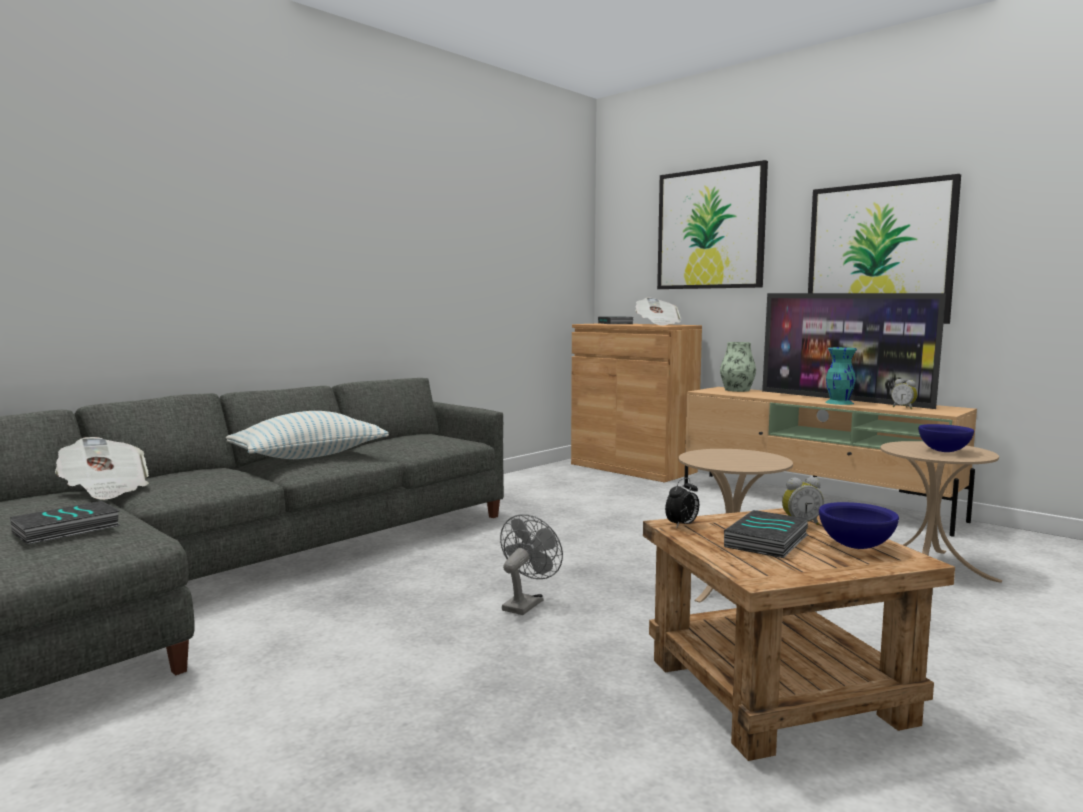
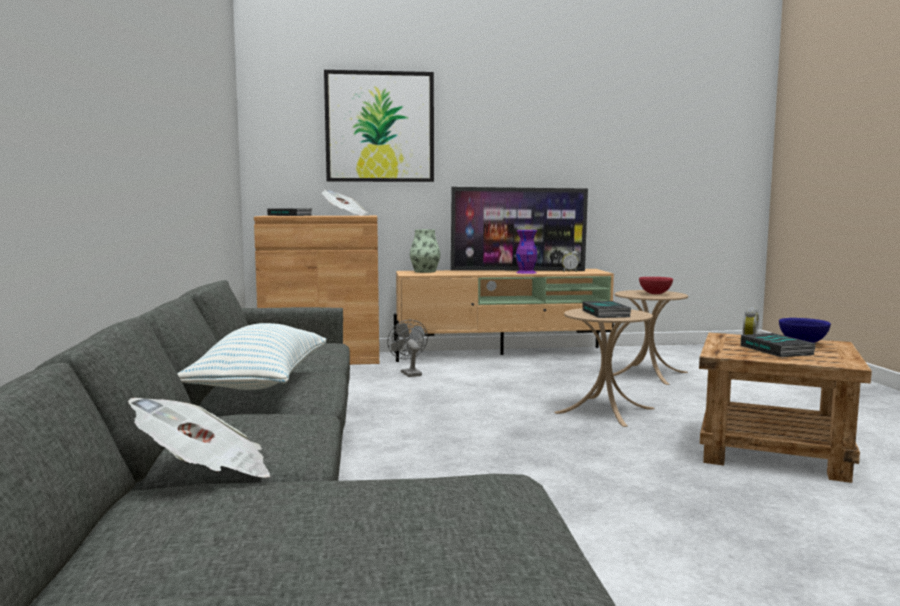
camera: 50 degrees left, 0 degrees up
(66, 530) = (423, 502): book -> book (607, 314)
(526, 603) = (557, 465): grey fan -> grey fan (409, 373)
(682, 525) = (723, 353): alarm clock -> none
(839, 403) = (526, 272): turquoise vase -> purple vase
(879, 253) = (527, 157): picture -> none
(943, 451) = (654, 293): blue bowl -> red bowl

